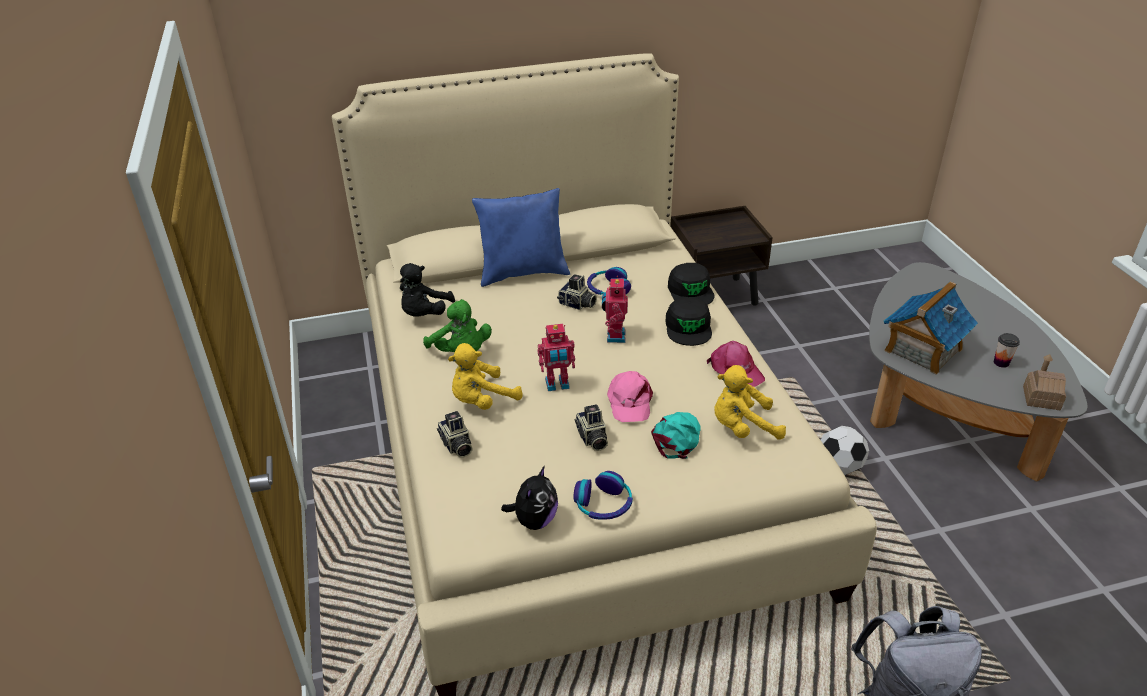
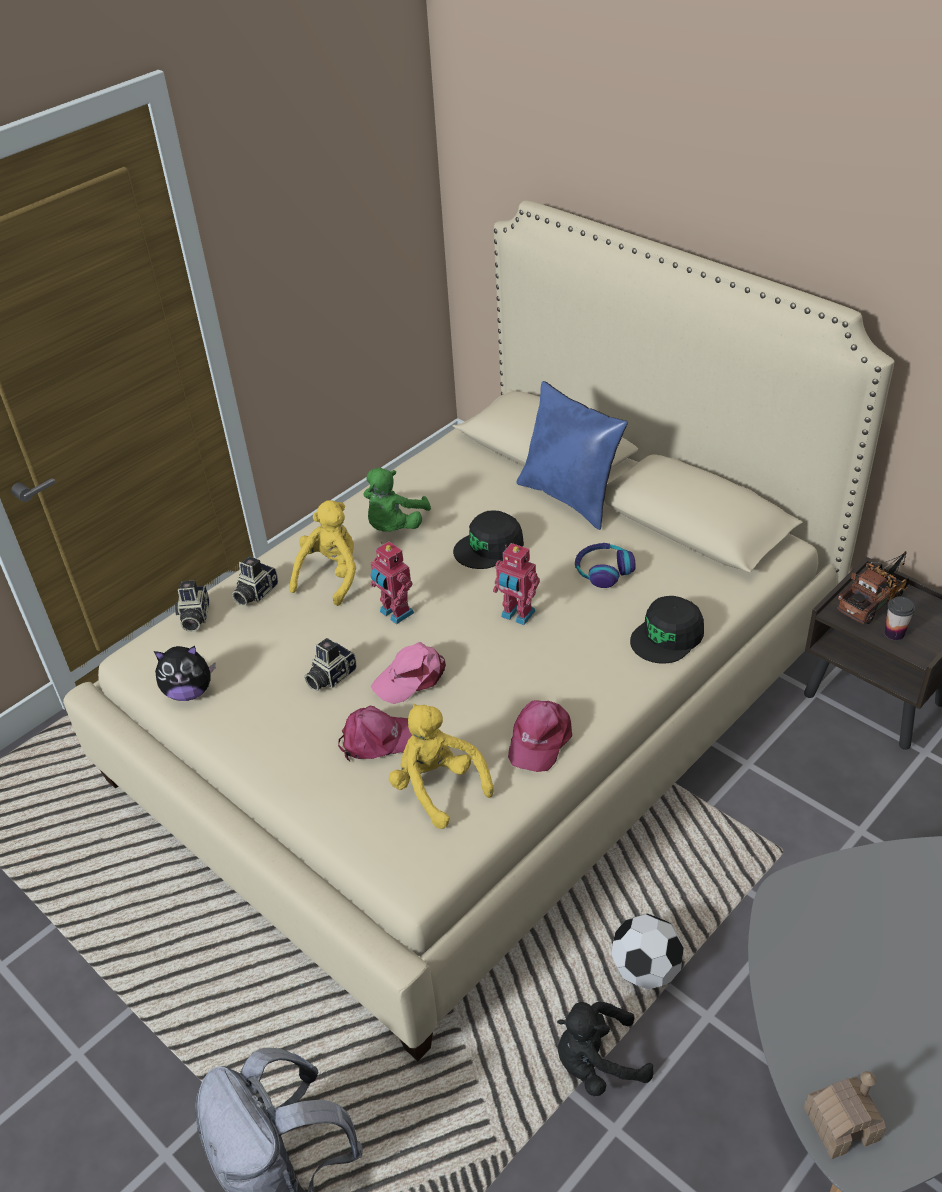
camera: 60 degrees right, 5 degrees up
(424, 314) = (434, 473): black plush toy -> black plush toy (597, 1062)
(482, 400) = (331, 576): yellow plush toy -> yellow plush toy turned 90 degrees clockwise
(577, 304) = (550, 562): camera -> camera (194, 617)
(603, 504) = (239, 728): headphones -> none
(614, 336) = (517, 615): toy robot -> toy robot turned 120 degrees counterclockwise
(677, 437) = (379, 739): turquoise cap -> pink cap
(688, 327) = (589, 666): black cap -> black cap (489, 547)
(703, 230) = (874, 600): none -> toy truck
(922, 350) = (826, 933): toy house -> none
(1001, 363) = (888, 1045): cup -> cup (894, 633)

